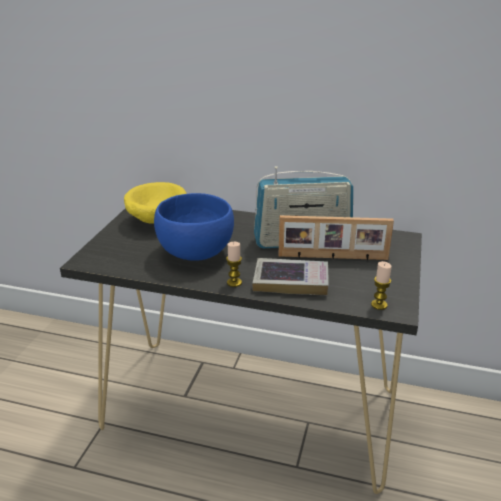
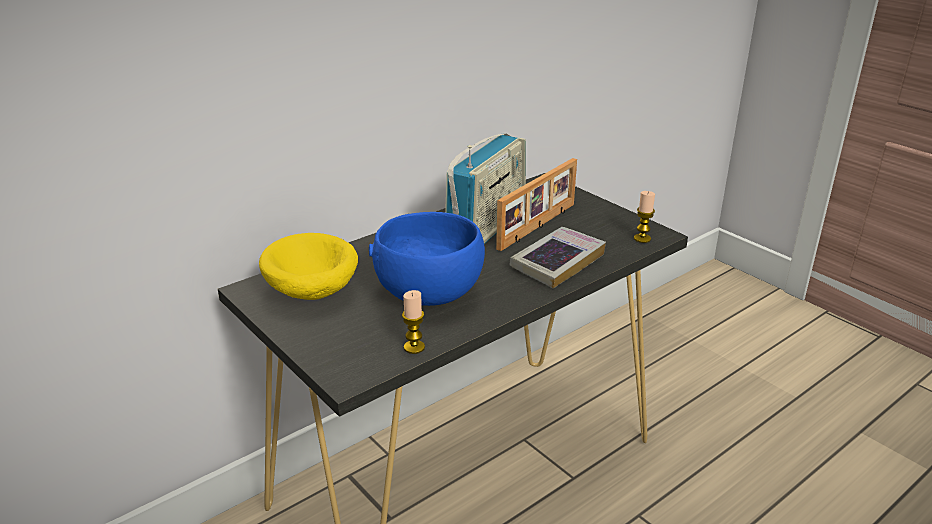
camera: 55 degrees left, 0 degrees up
(234, 282) = (524, 293): candle -> candle (414, 347)

